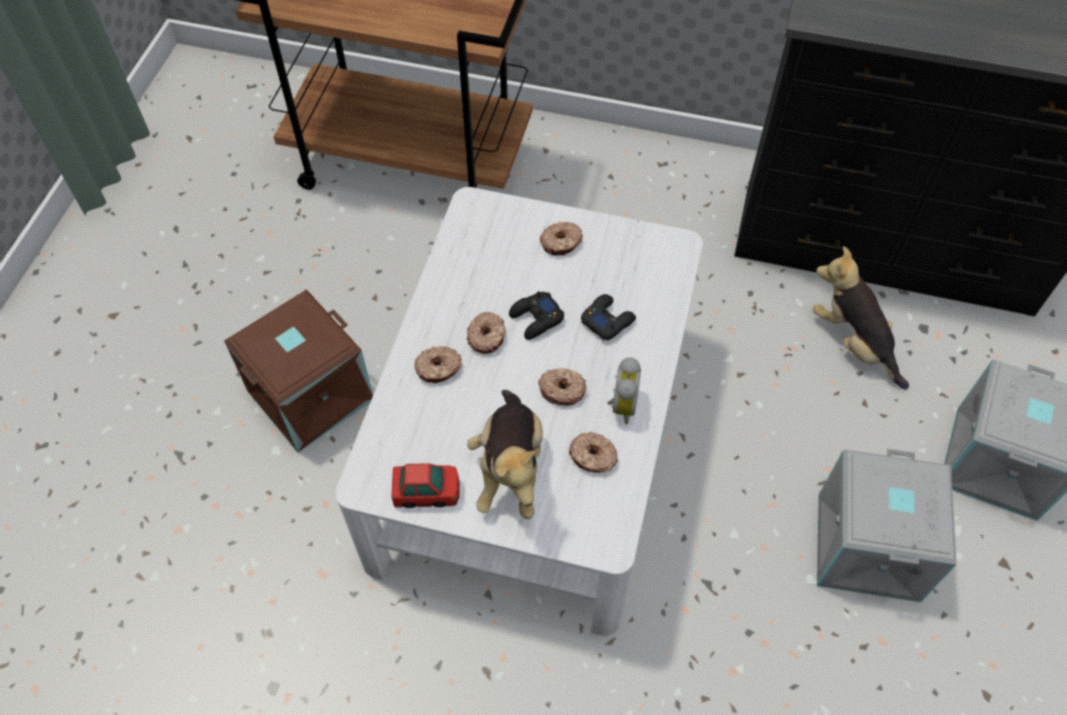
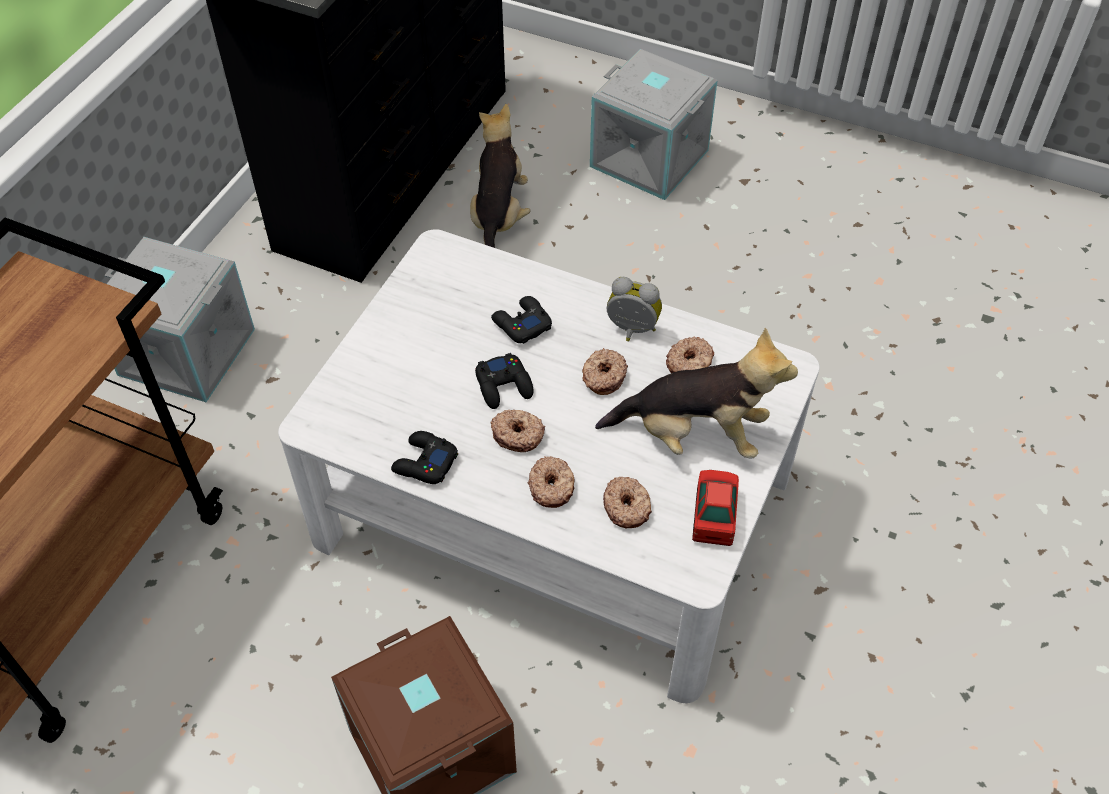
camera: 80 degrees left, 5 degrees down
(448, 280) = (424, 463): none -> black game controller
(561, 243) = (402, 347): donut -> donut (627, 507)
(853, 342) = (499, 217): plush toy -> plush toy turned 120 degrees clockwise
(865, 545) = (716, 263): grey storage box -> grey storage box (185, 353)

